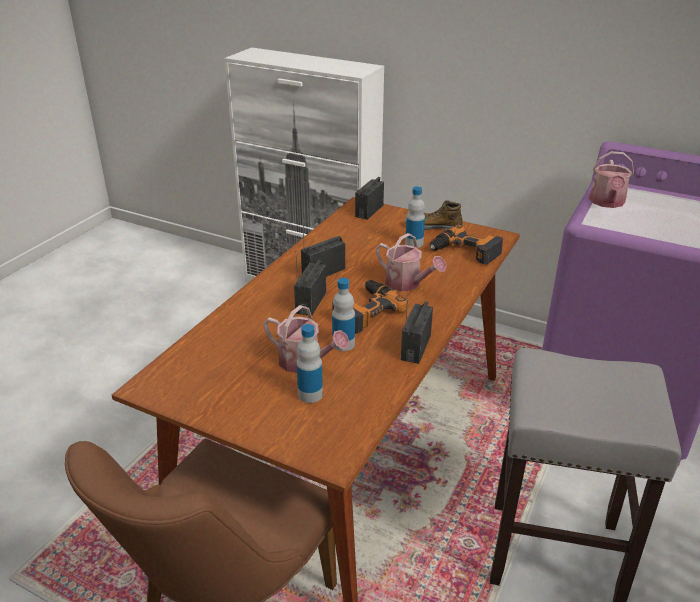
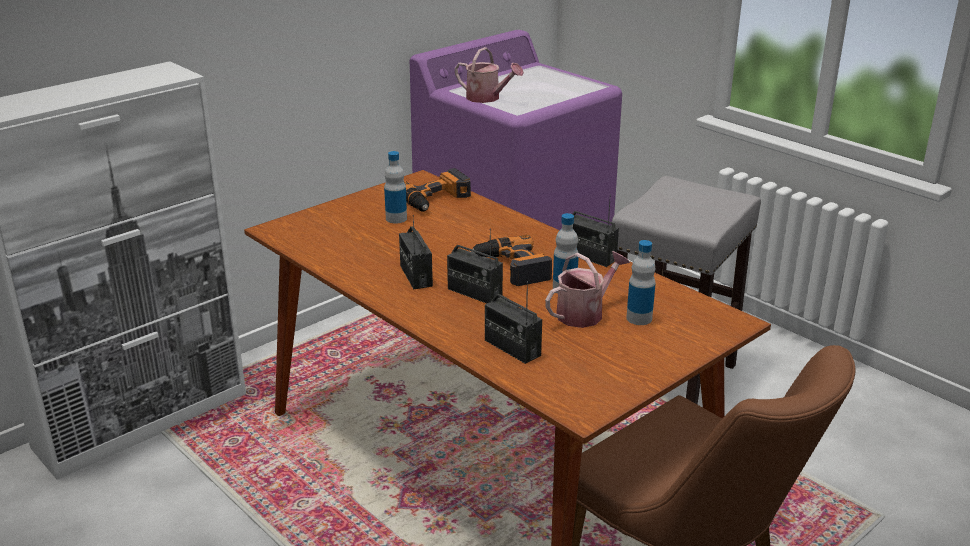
camera: 70 degrees left, 5 degrees down
(369, 211) = (294, 226): radio -> radio (512, 348)
(407, 284) = (476, 238): watering can -> none
(433, 226) = (369, 202): shoe -> none

